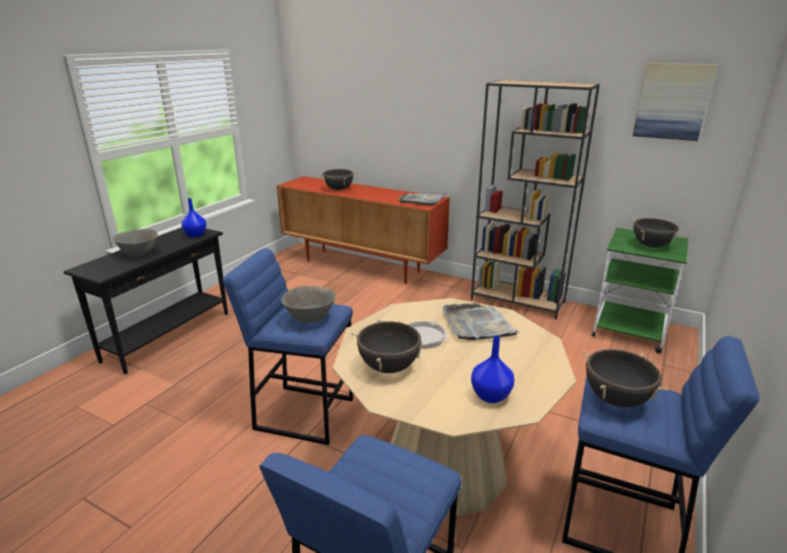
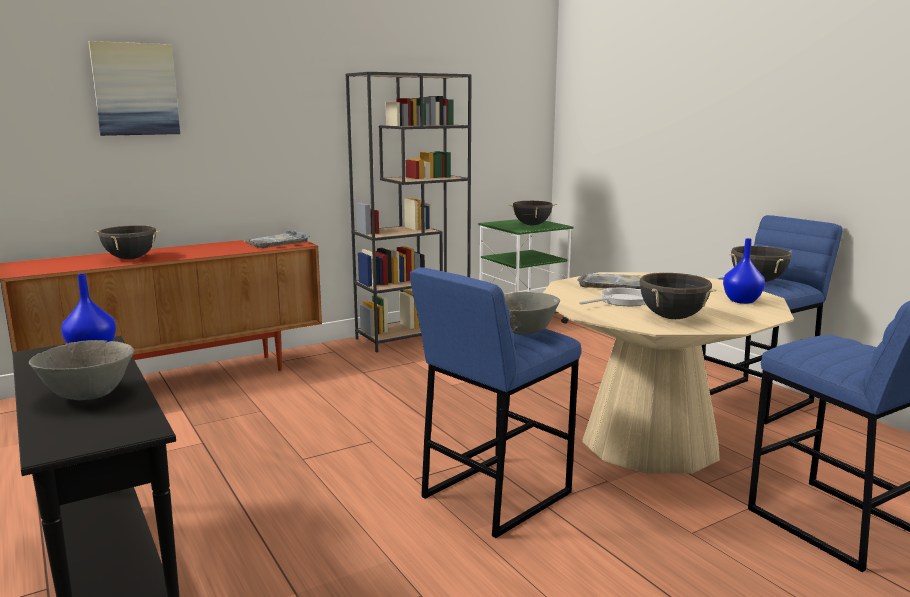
camera: 60 degrees left, 10 degrees down
(672, 101) = (499, 91): picture -> picture (135, 89)

